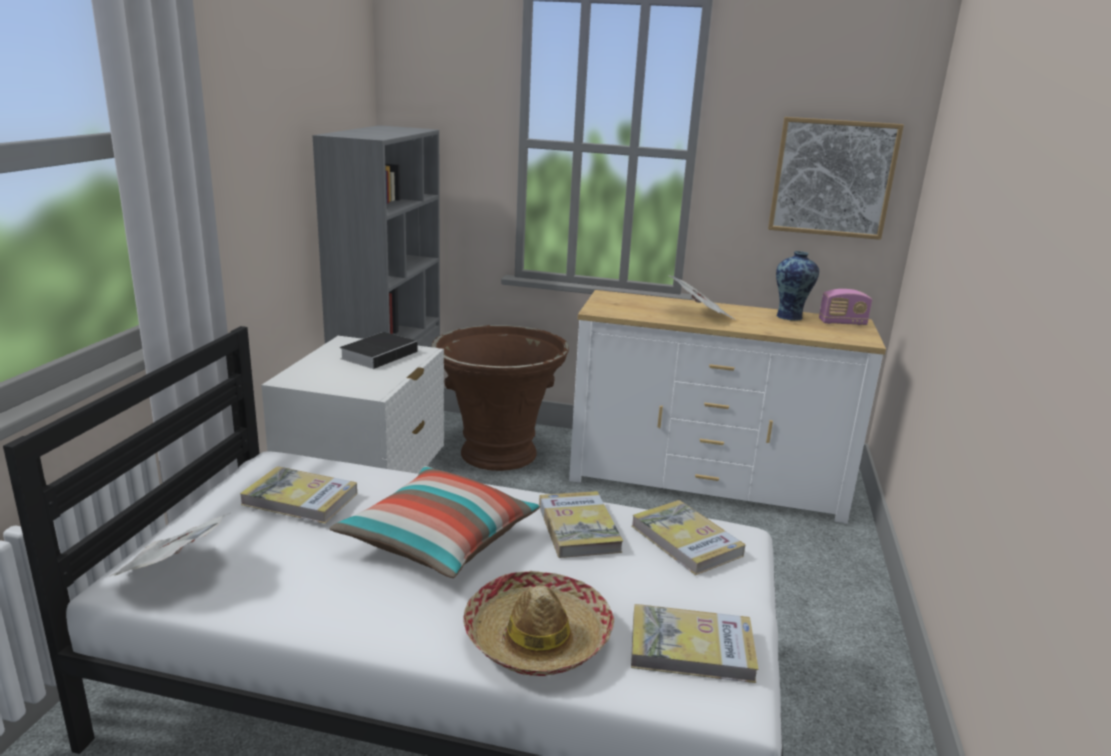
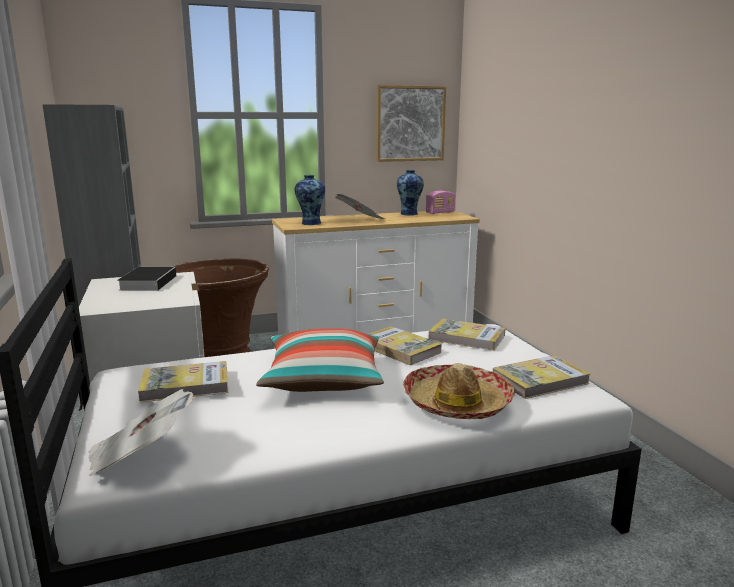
camera: 30 degrees left, 5 degrees down
(627, 308) = (310, 223): none -> vase

